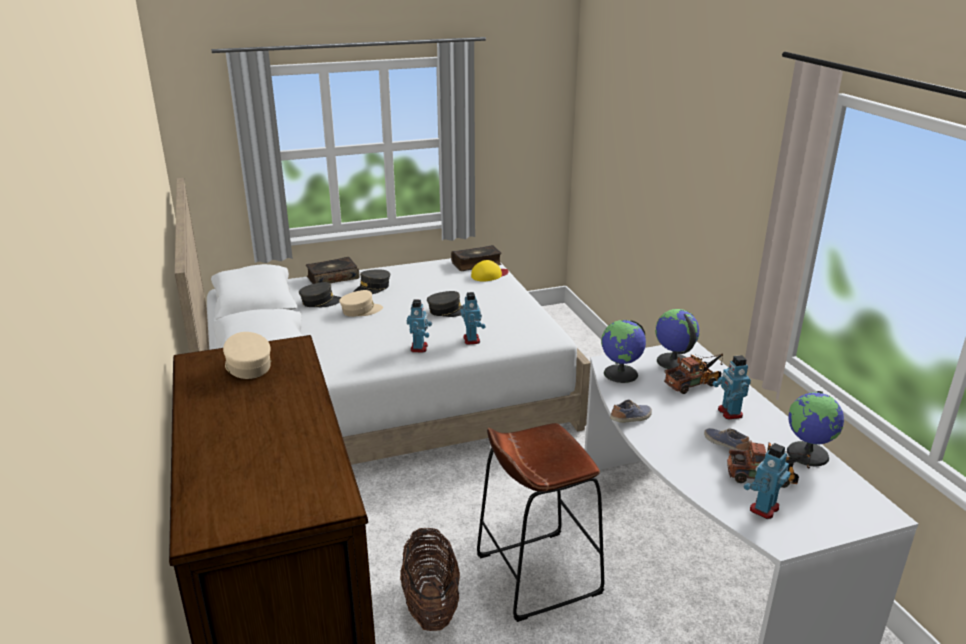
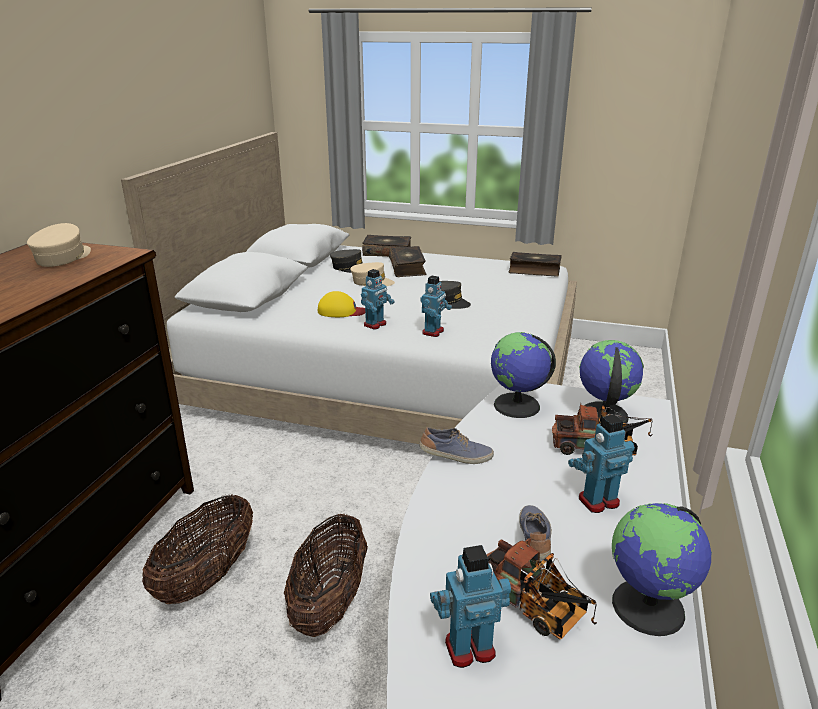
camera: 35 degrees right, 0 degrees up
(372, 288) = (408, 268): grey cap -> book
(489, 275) = (533, 282): yellow cap -> yellow cap (341, 311)
(537, 574) = (330, 603): brown stool -> basket
(729, 413) = (598, 500): toy robot -> toy robot turned 45 degrees clockwise

